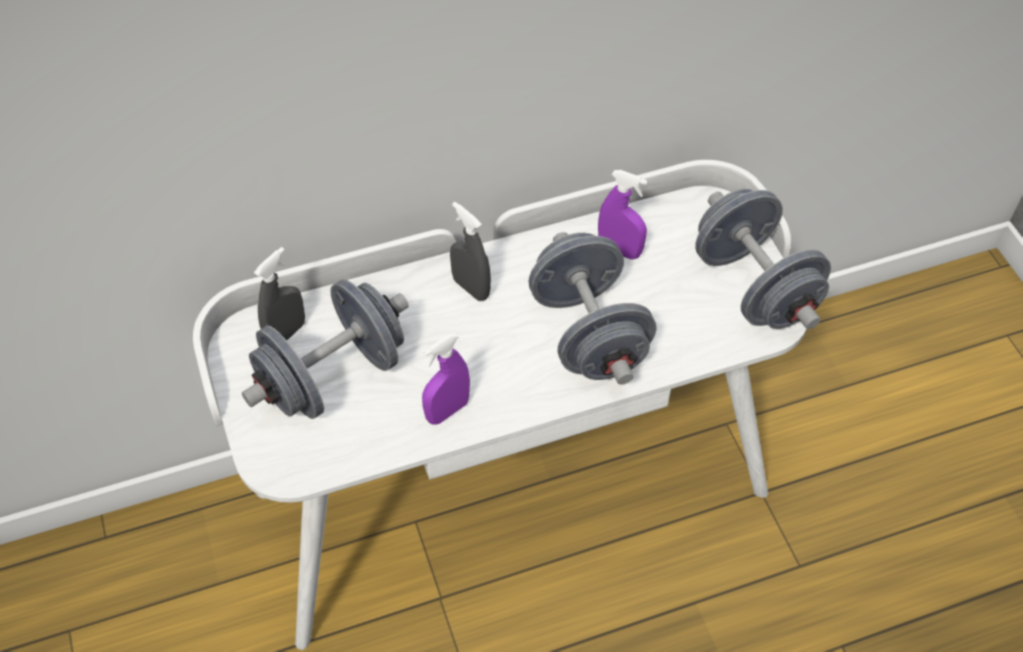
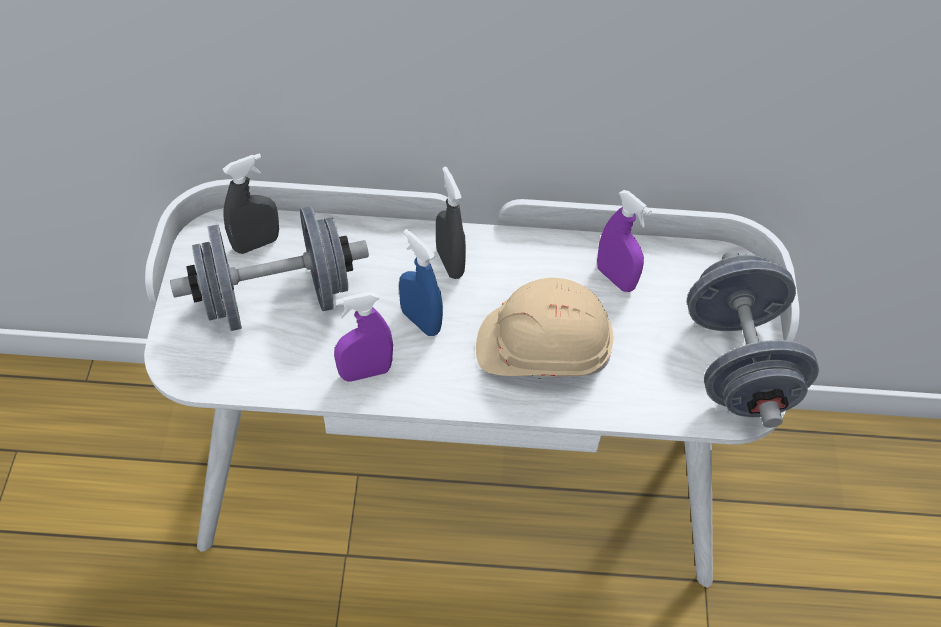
camera: 20 degrees right, 0 degrees up
(472, 348) = (420, 321): none -> blue spray bottle
(588, 334) = (542, 349): grey dumbbell -> beige hard hat

